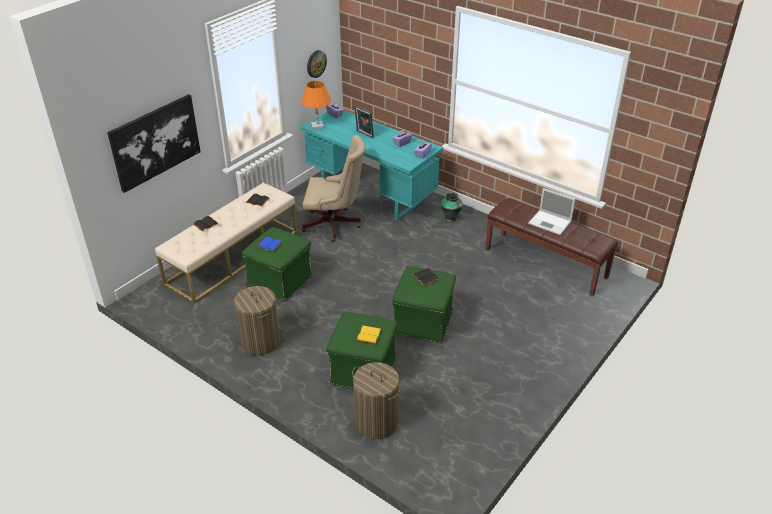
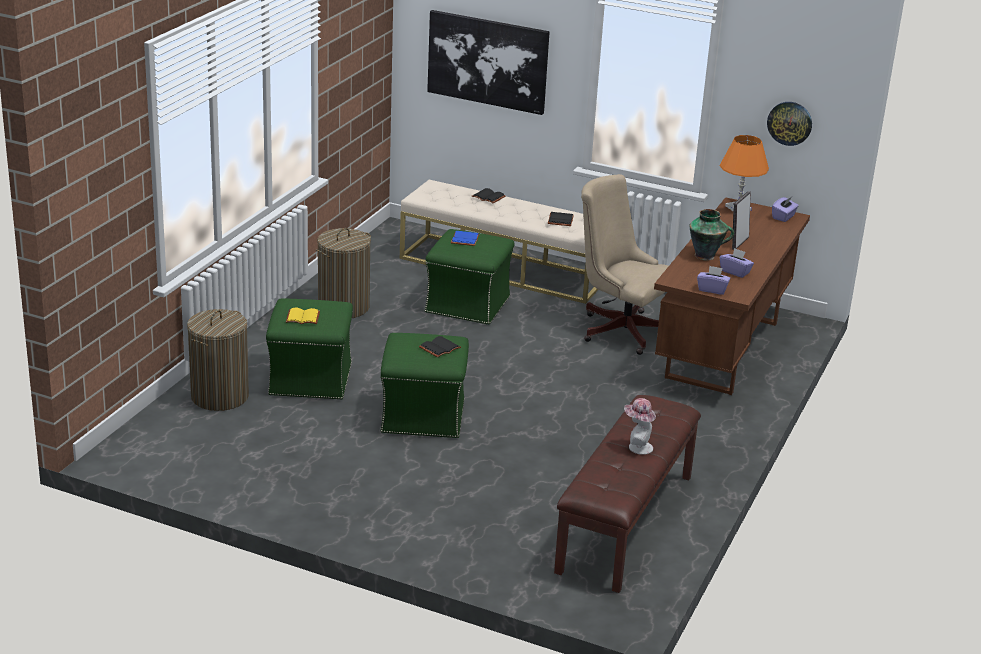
camera: 75 degrees right, 10 degrees down
(335, 225) = (620, 329): beige office chair -> beige office chair turned 135 degrees clockwise
(371, 194) = (723, 350): turquoise desk -> brown desk
(450, 218) = (704, 425): vase -> vase (706, 256)
(550, 223) = (637, 447): laptop -> hat

